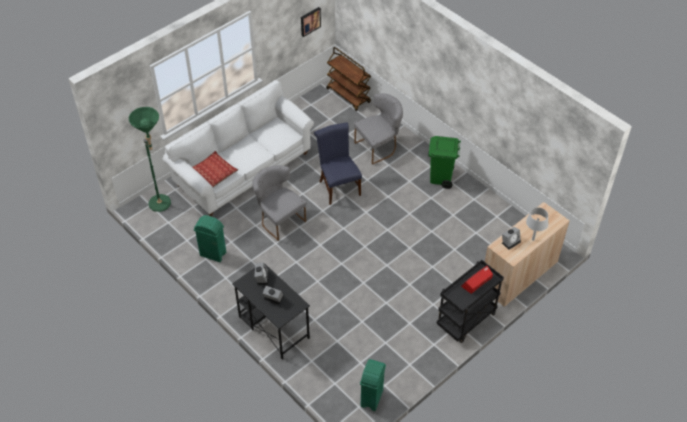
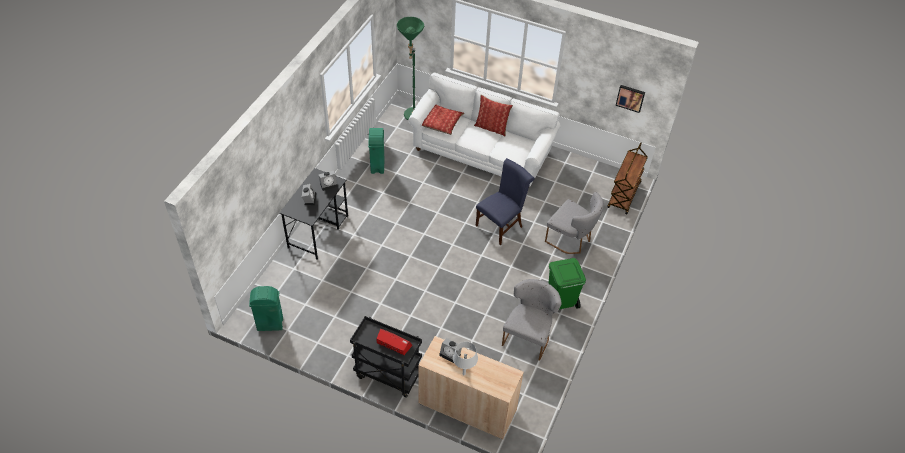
camera: 65 degrees right, 0 degrees up
(241, 140) = (492, 127): none -> pillow
(279, 220) = (437, 196): grey chair -> grey chair (528, 336)

